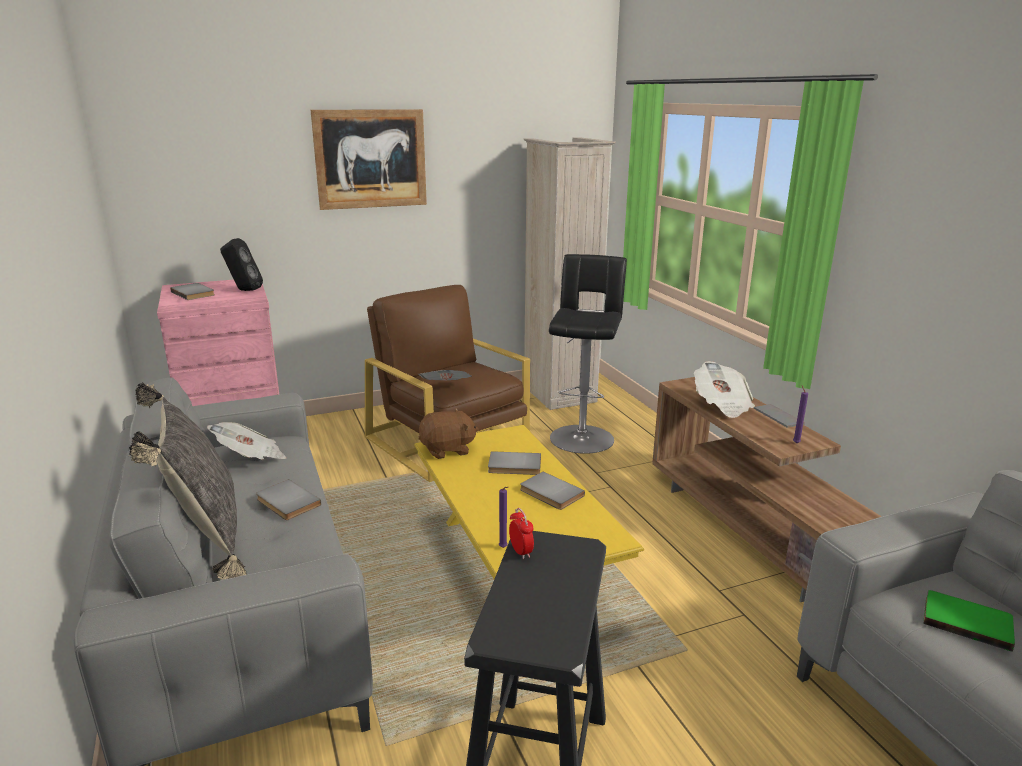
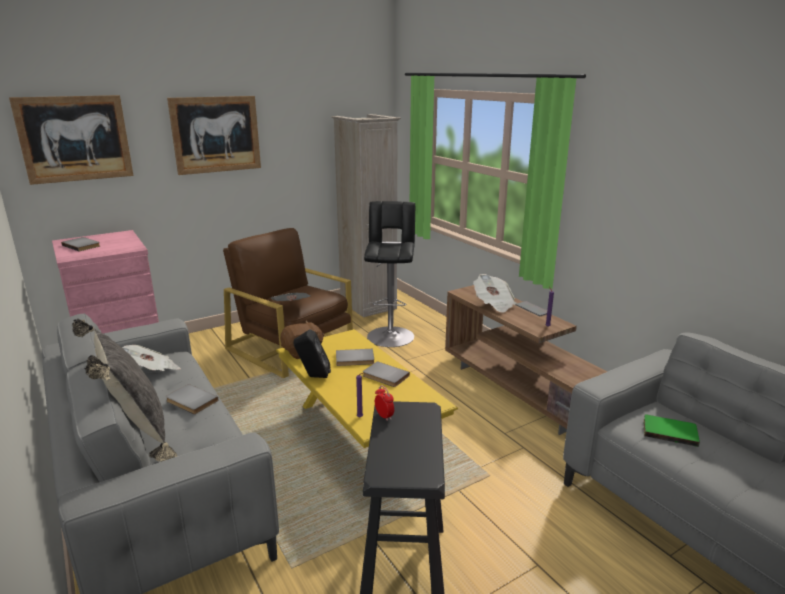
camera: 10 degrees left, 0 degrees up
(195, 159) = (75, 139): none -> picture
(243, 290) = (123, 241): black speaker -> black speaker (313, 376)

